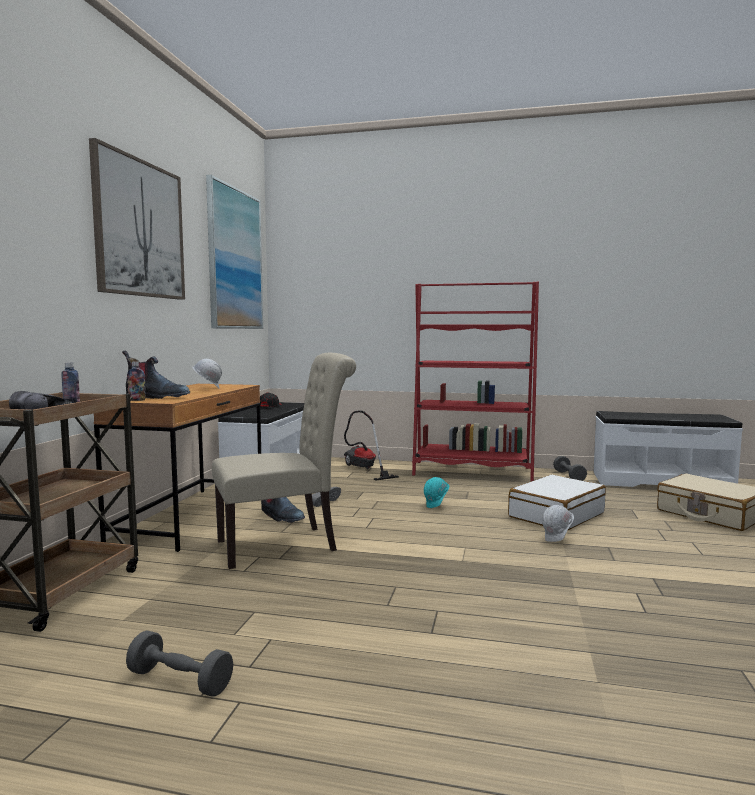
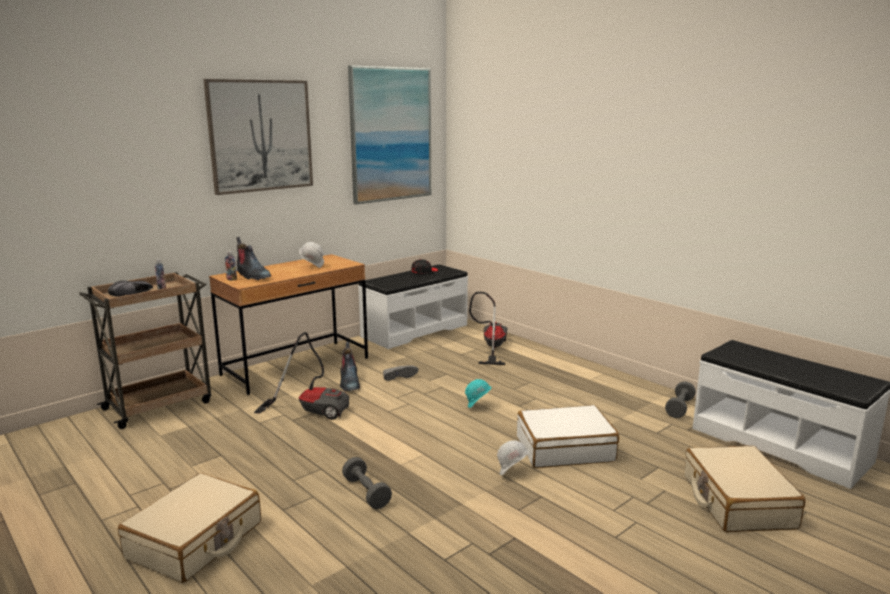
camera: 35 degrees right, 10 degrees up
(180, 680) = (133, 483): grey dumbbell -> grey dumbbell (366, 493)
(284, 544) = (312, 409): beige chair -> vacuum cleaner
(395, 702) = (195, 540): none -> beige suitcase
(472, 472) = (586, 375): red bookcase -> none

